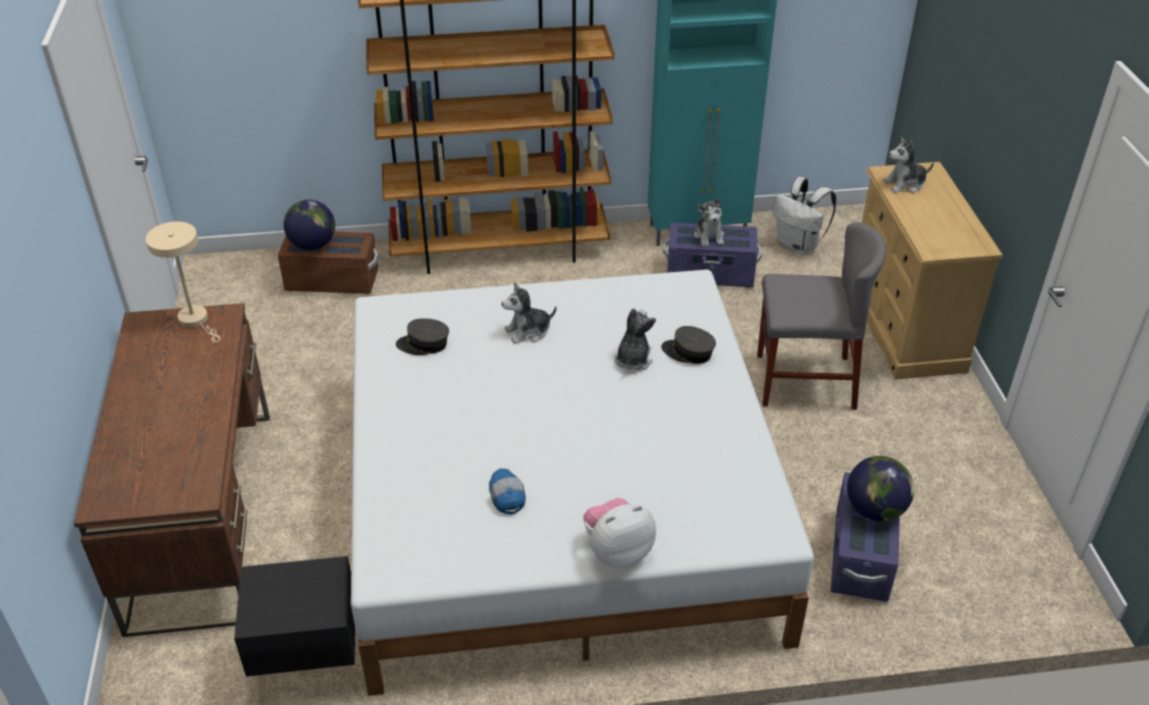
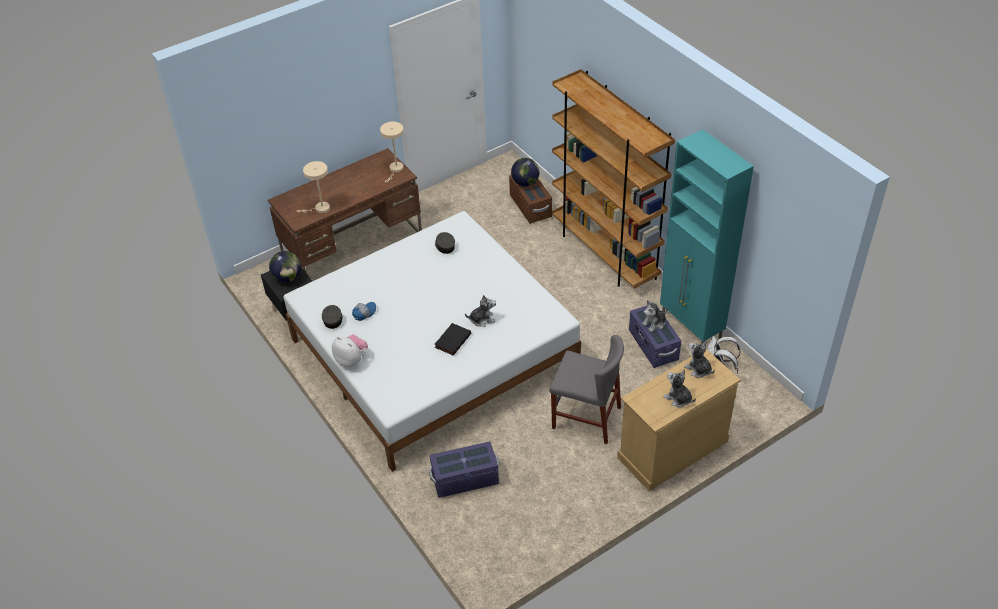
camera: 65 degrees right, 5 degrees up
(193, 451) = (320, 209): none -> beige table lamp
(528, 331) = (477, 275): plush toy -> plush toy (678, 398)
(657, 407) = (452, 340): none -> black book
(688, 352) = (501, 337): grey cap -> grey cap (333, 319)
(805, 381) = (586, 418): grey chair -> grey chair turned 45 degrees counterclockwise
(875, 510) = (469, 460): globe -> globe (288, 278)

